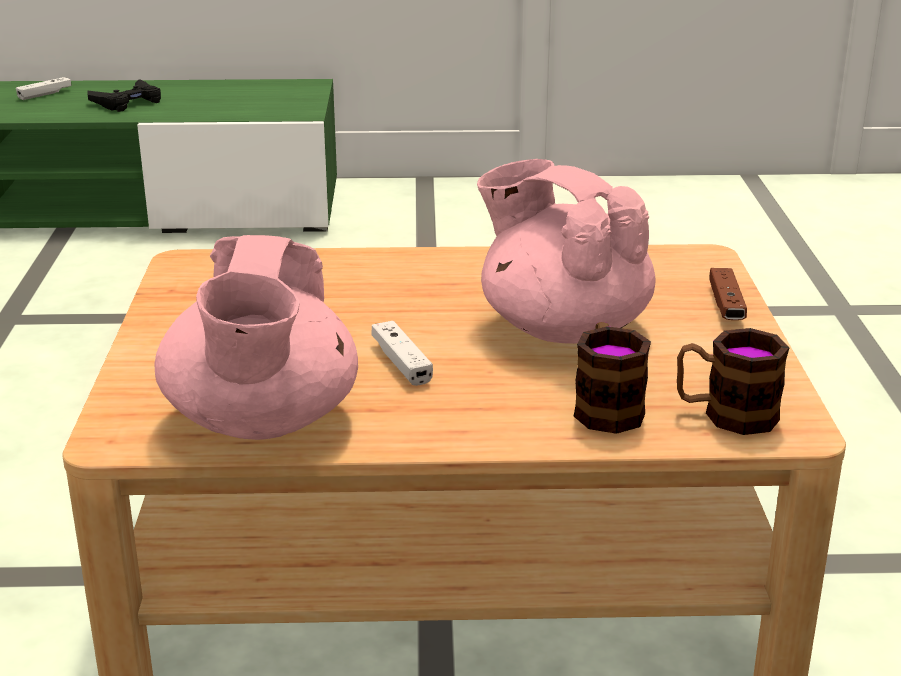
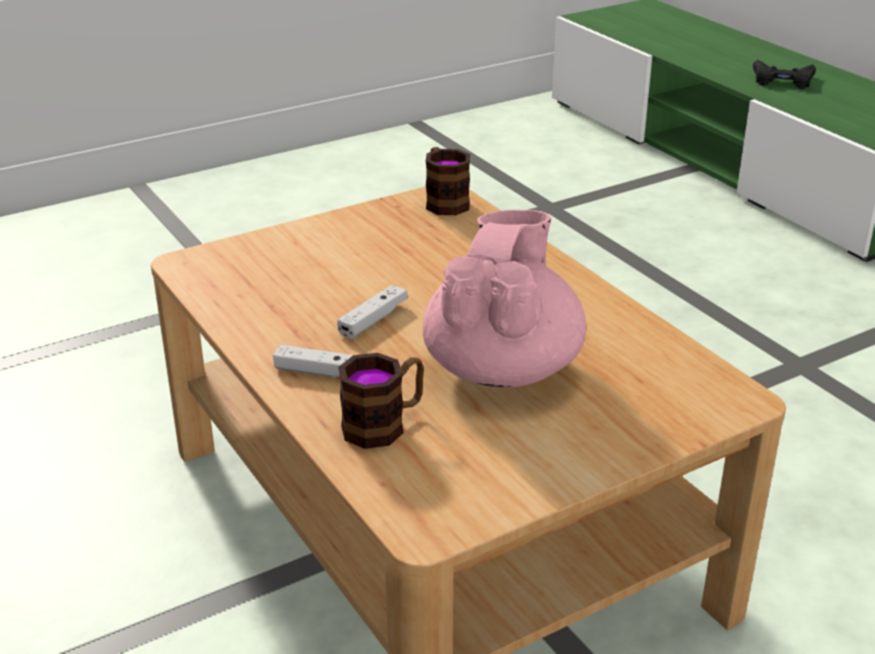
camera: 60 degrees right, 5 degrees up
(45, 94) = (744, 52): white game controller -> white game controller (321, 372)
(261, 423) = (243, 299): pink teapot -> none
(725, 415) = (422, 486): mug -> mug (444, 201)
(726, 305) = (642, 437): brown game controller -> none

